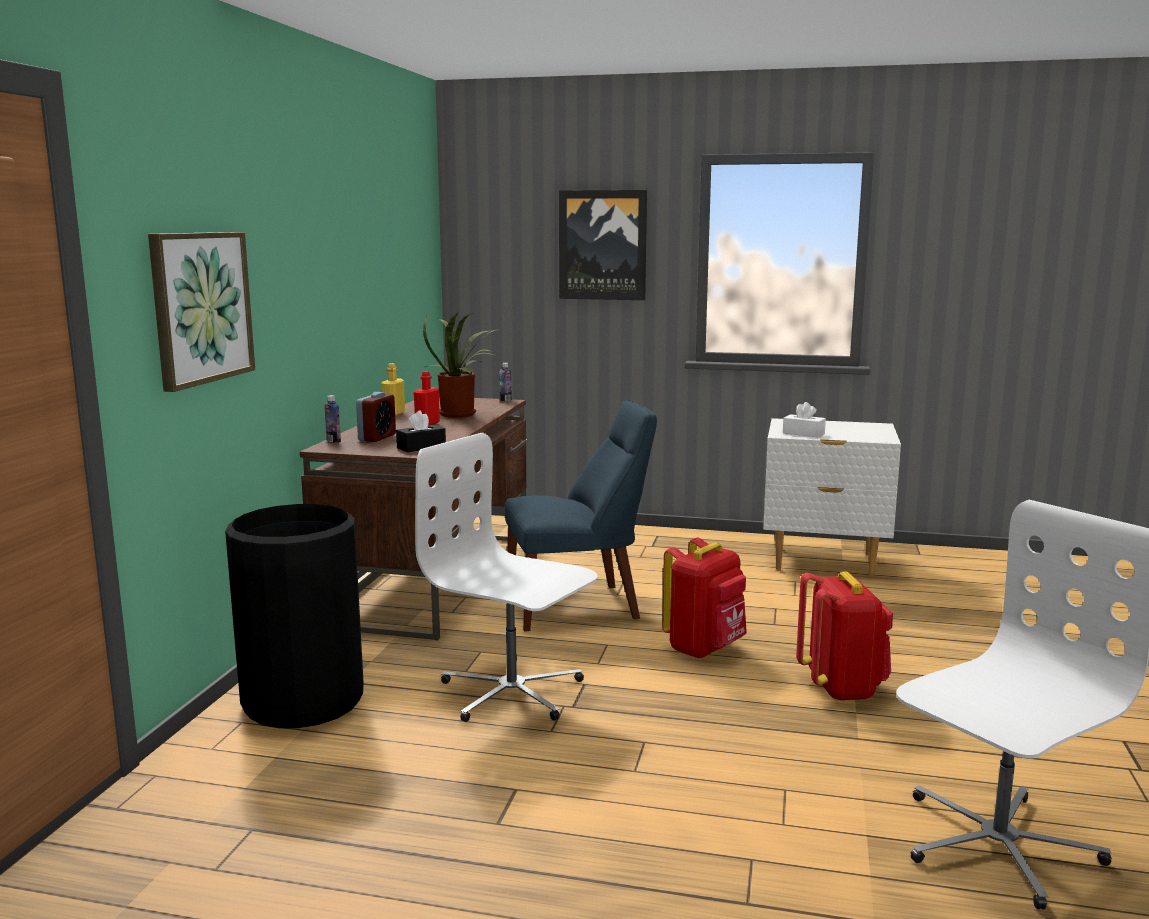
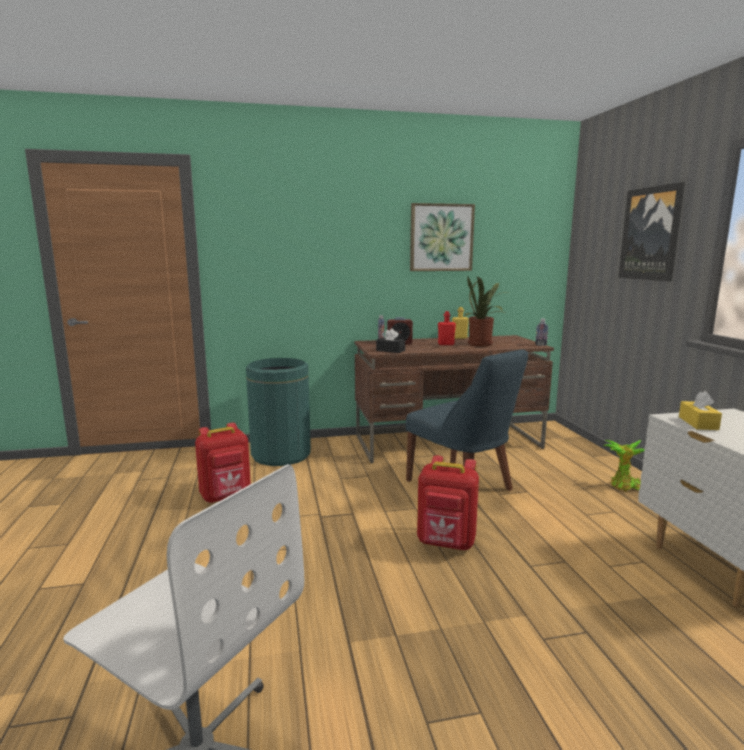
camera: 65 degrees right, 0 degrees up
(201, 307) = (277, 257): picture -> picture (441, 237)
(304, 701) = (281, 455): black trash can -> green trash can
(511, 692) = (324, 496): white office chair -> none
(658, 541) = (624, 486): none -> potted plant
(803, 433) = (698, 423): white tissue box -> yellow tissue box
(842, 688) = (436, 621): red backpack -> red backpack (226, 497)

